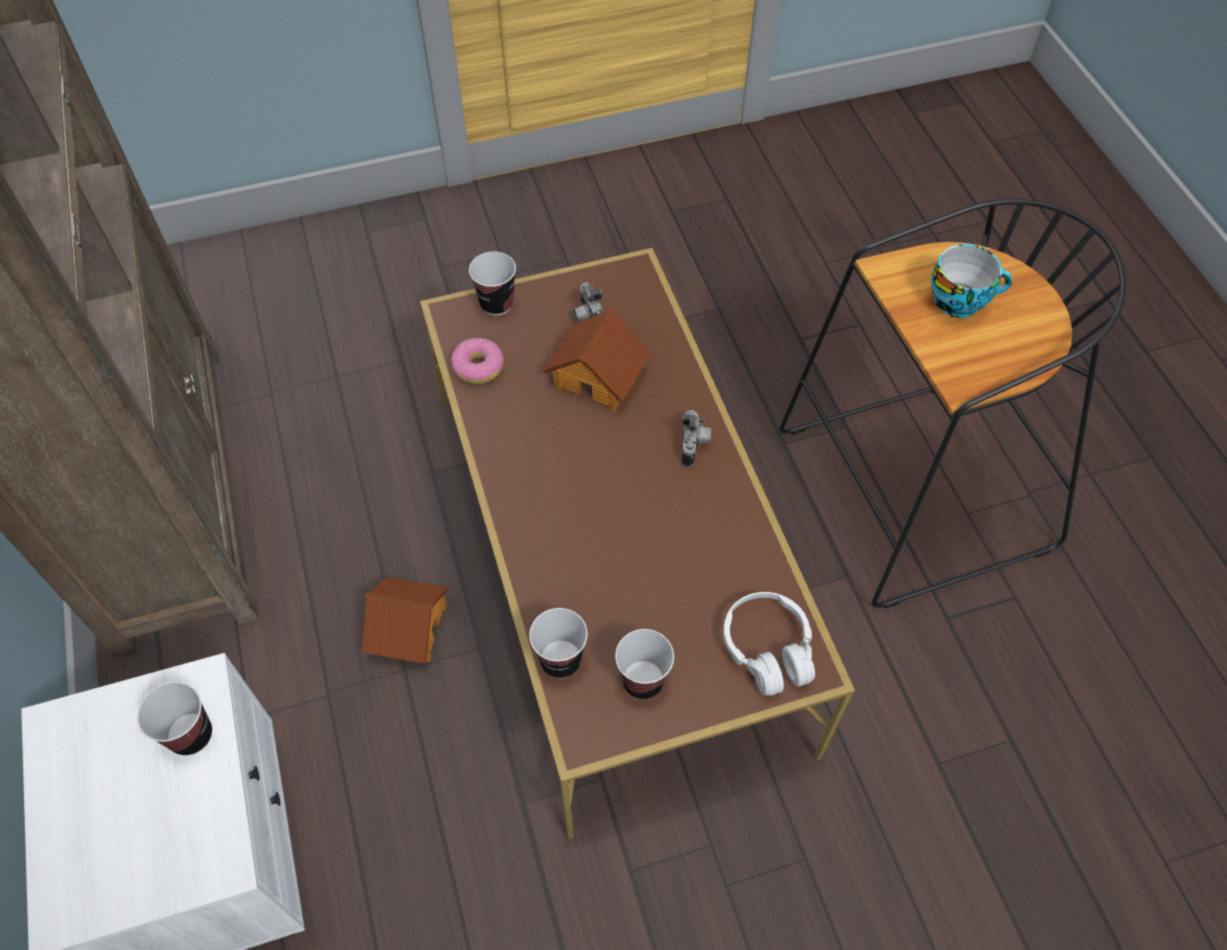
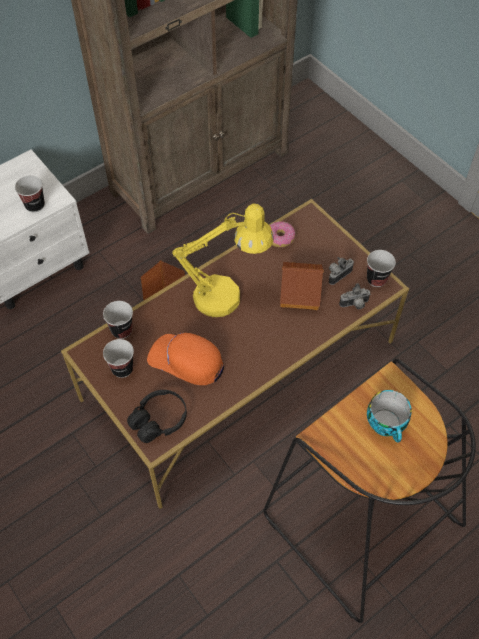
camera: 70 degrees right, 0 degrees up
(496, 303) = (326, 231): cup -> cup (376, 279)
(561, 476) = (227, 296): none -> yellow table lamp
(665, 575) = (186, 361): none -> orange cap
(694, 446) = (274, 351): camera -> camera (354, 305)
(768, 649) = (159, 420): white headphones -> black headphones

